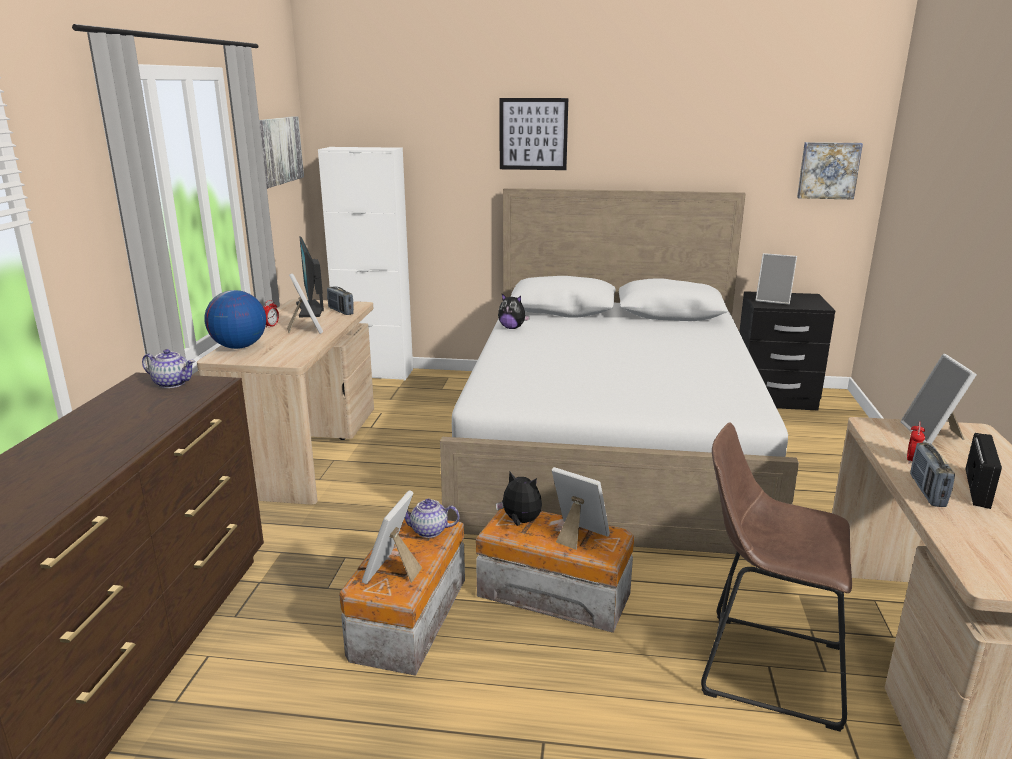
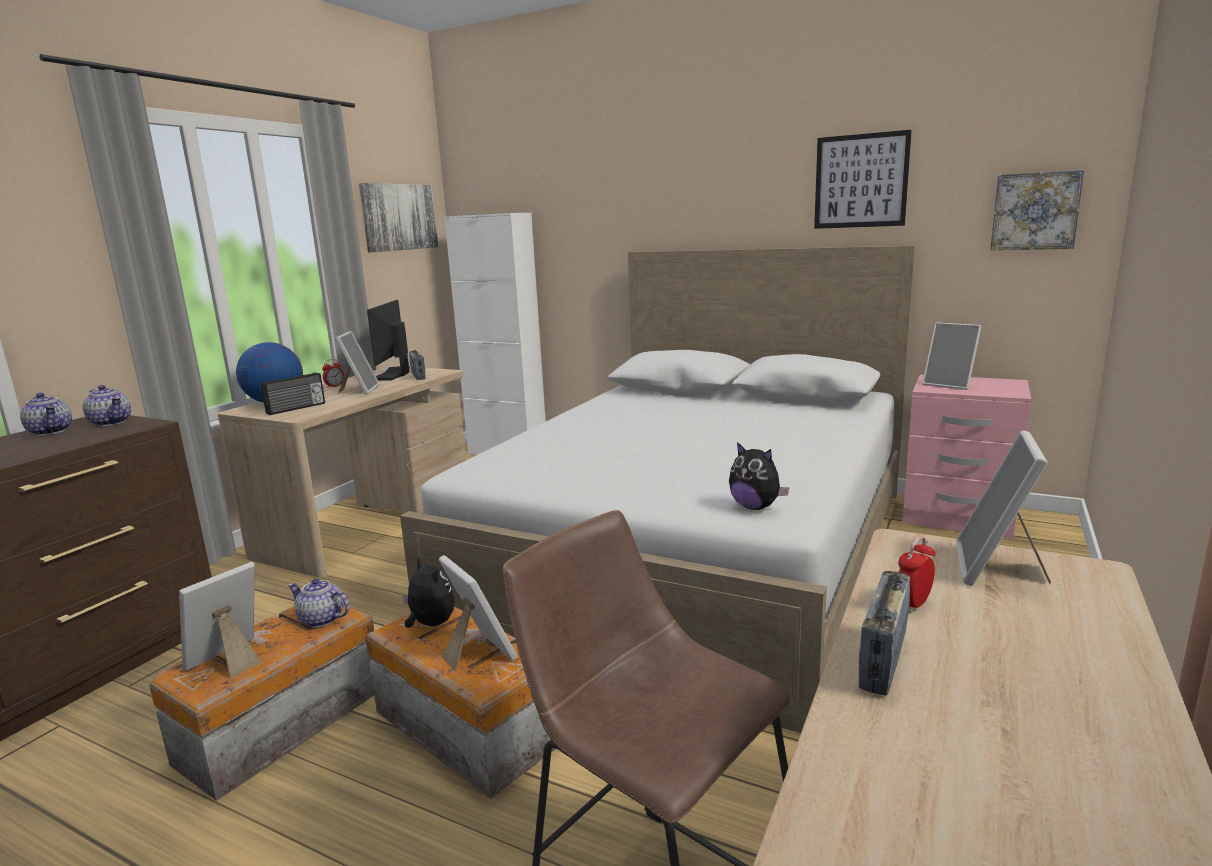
camera: 20 degrees right, 5 degrees down
(128, 397) = (52, 431): none -> teapot
(512, 328) = (598, 403): plush toy -> plush toy (755, 507)
(533, 134) = (661, 189): picture -> picture (861, 181)
(774, 398) = (957, 517): black nightstand -> pink nightstand
(979, 489) = (994, 673): radio -> radio (296, 408)

